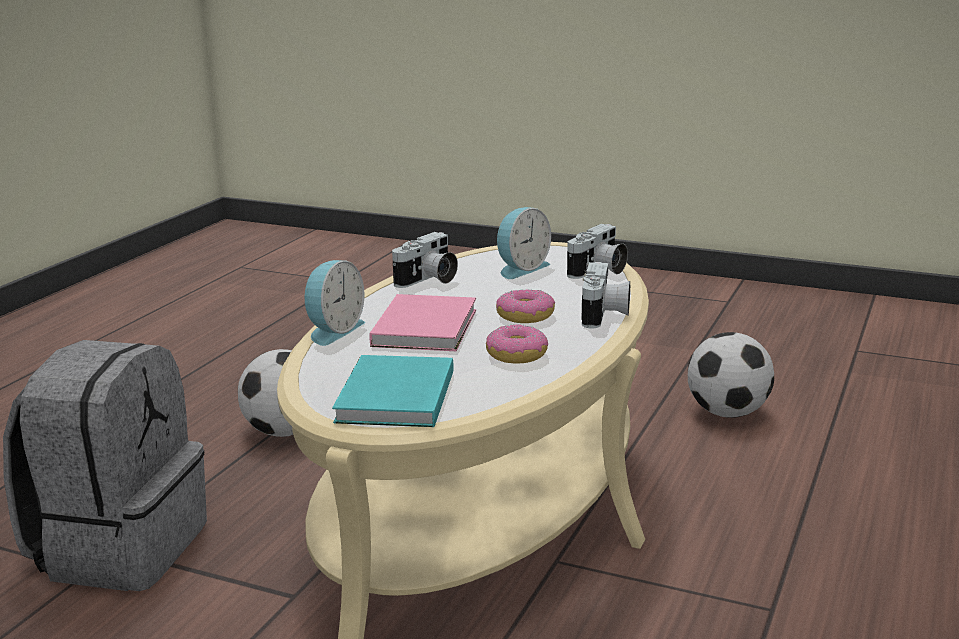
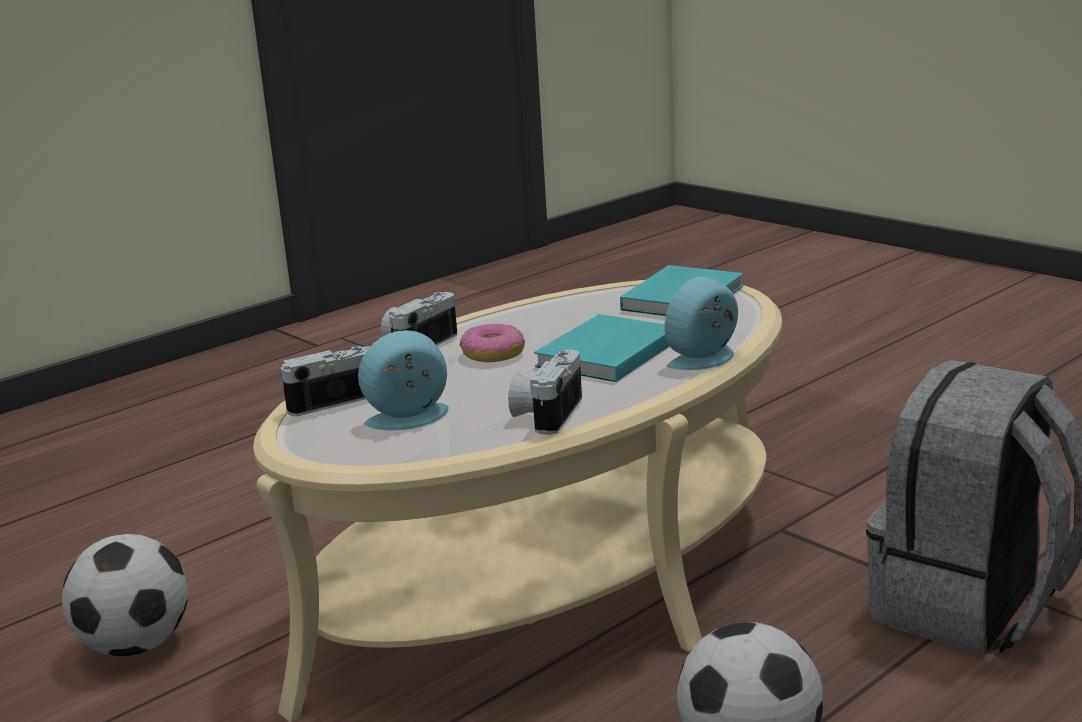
camera: 155 degrees left, 0 degrees up
(427, 327) = (603, 354): pink book -> turquoise book
(428, 280) = (546, 414): camera -> camera turned 45 degrees counterclockwise
(517, 355) = (549, 319): donut -> none

